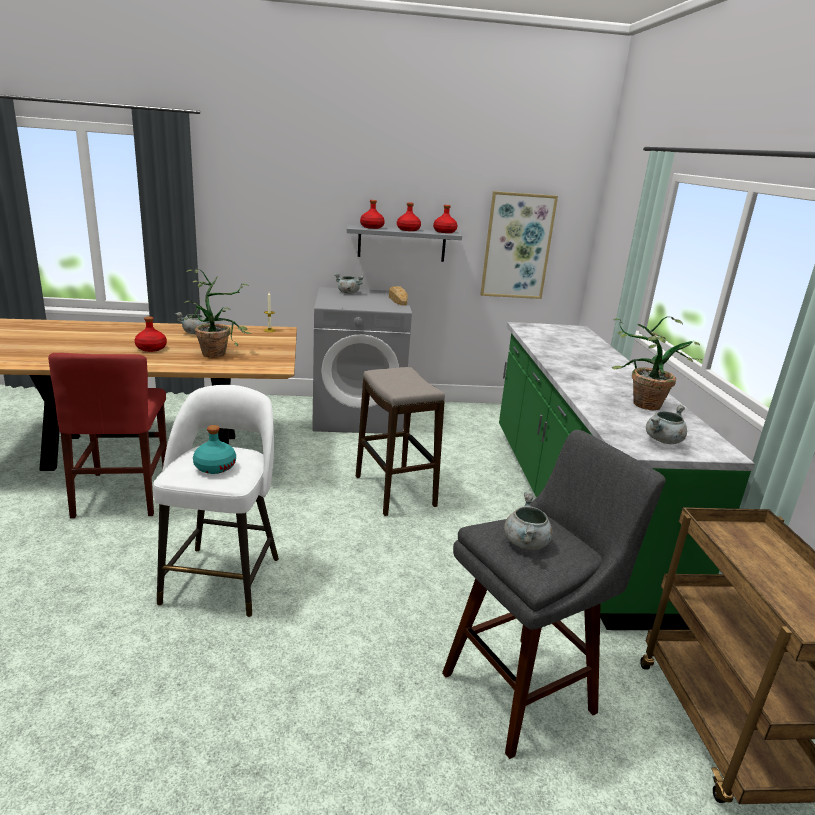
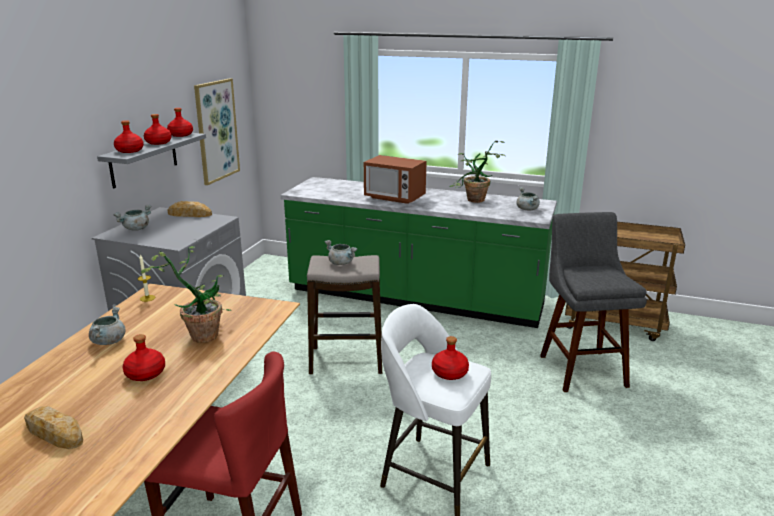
camera: 65 degrees left, 0 degrees up
(76, 342) = (54, 432): none -> bread
(214, 467) = (449, 373): turquoise bottle -> red bottle
(526, 543) = (601, 277): grey cooking pot -> grey cooking pot (342, 263)
(576, 363) = (394, 198): none -> microwave

